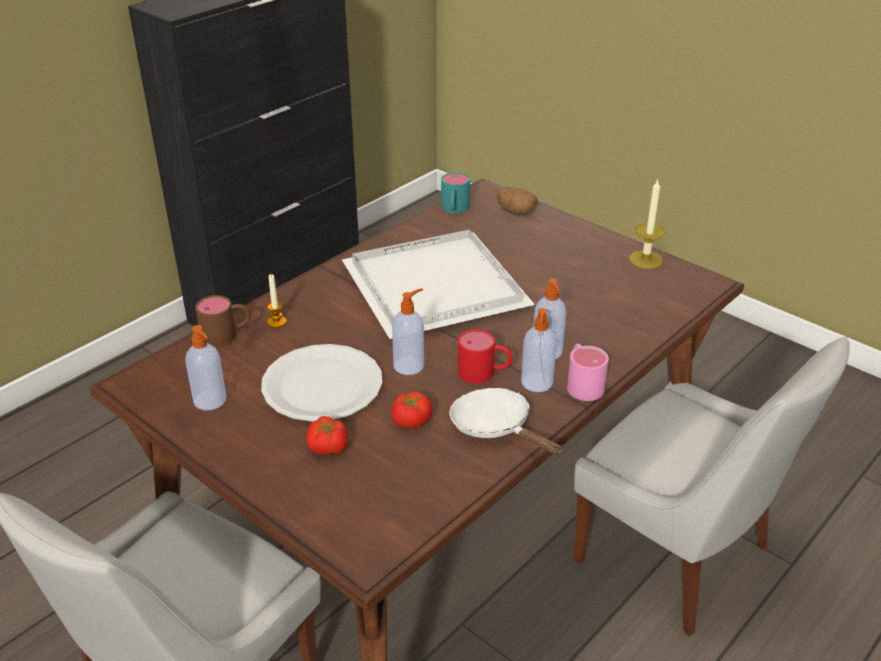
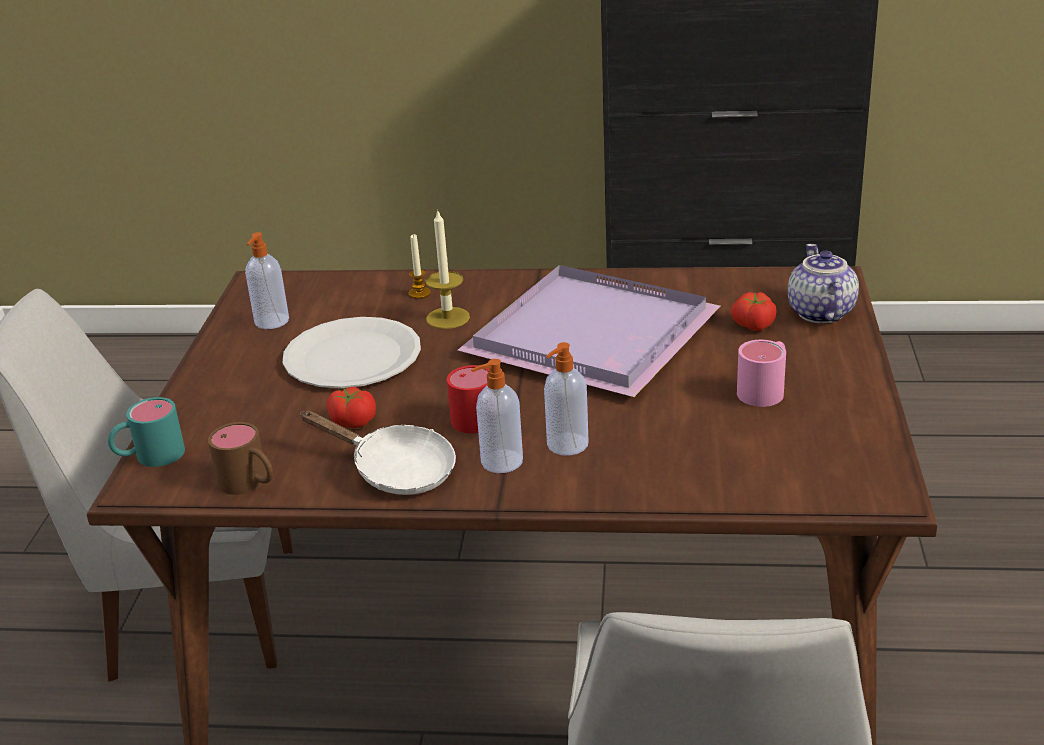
camera: 55 degrees right, 5 degrees down
(227, 334) = (371, 283): brown mug -> brown mug (250, 483)
(328, 447) = (267, 400): tomato -> tomato (753, 325)
(409, 365) = (439, 382): soap dispenser -> none
(438, 288) = (593, 338): white tray -> purple tray
(454, 209) = (759, 280): turquoise mug -> turquoise mug (149, 456)
(496, 427) = (395, 470): white frying pan -> white frying pan turned 105 degrees clockwise
(516, 212) = (819, 312): potato -> teapot
(582, 383) = (537, 489): pink mug -> pink mug (765, 389)
(645, 259) = (862, 430): candle -> candle (448, 318)

